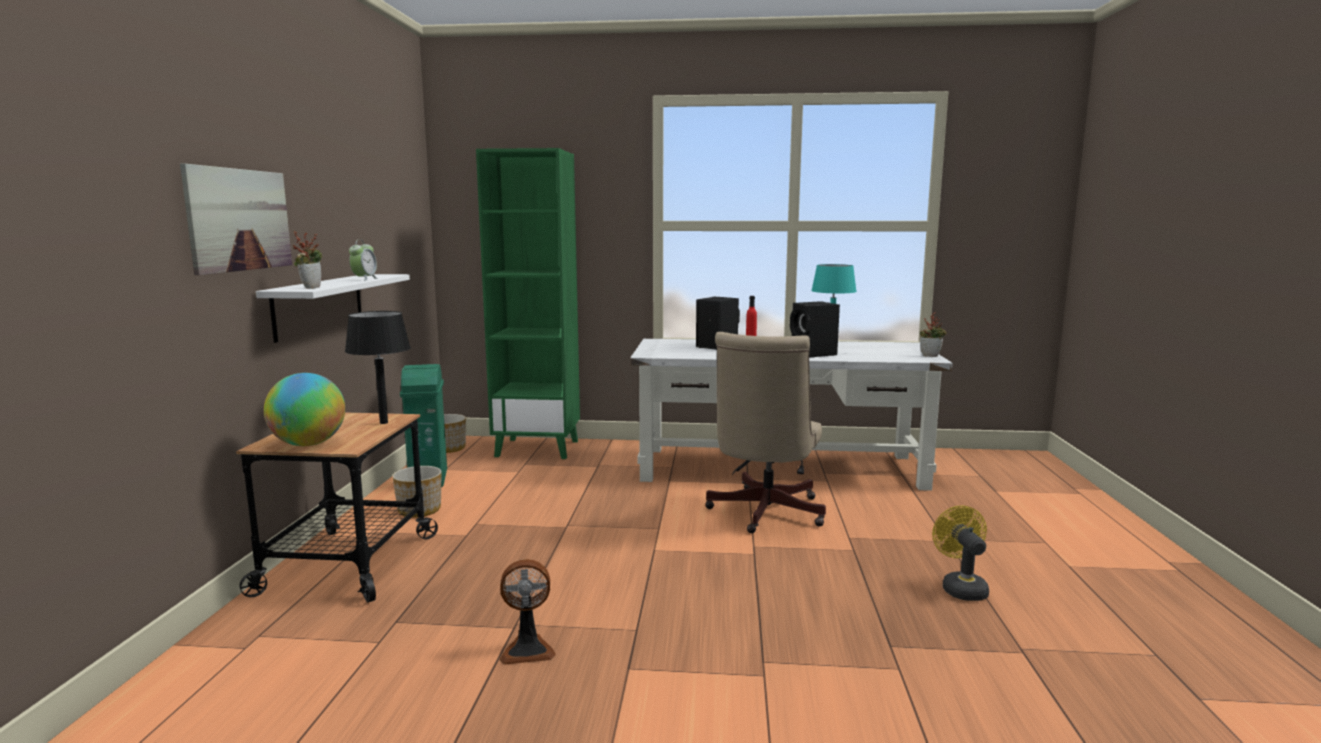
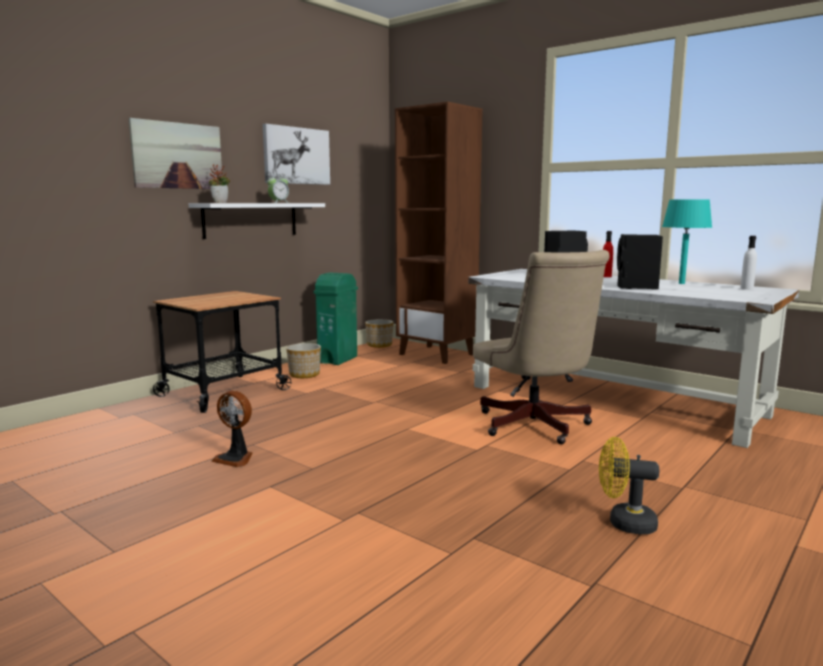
camera: 35 degrees right, 0 degrees up
(308, 444) = (188, 302): globe -> none
(355, 209) = (296, 156): none -> picture
(384, 423) = (250, 298): black table lamp -> none
(538, 448) = (437, 354): green bookcase -> brown bookcase
(763, 513) = (535, 427): beige office chair -> beige office chair turned 75 degrees counterclockwise
(889, 346) = (746, 288): none -> white bottle
(931, 356) = (768, 298): potted plant -> none
(960, 587) = (624, 523): yellow fan -> yellow fan turned 105 degrees counterclockwise

